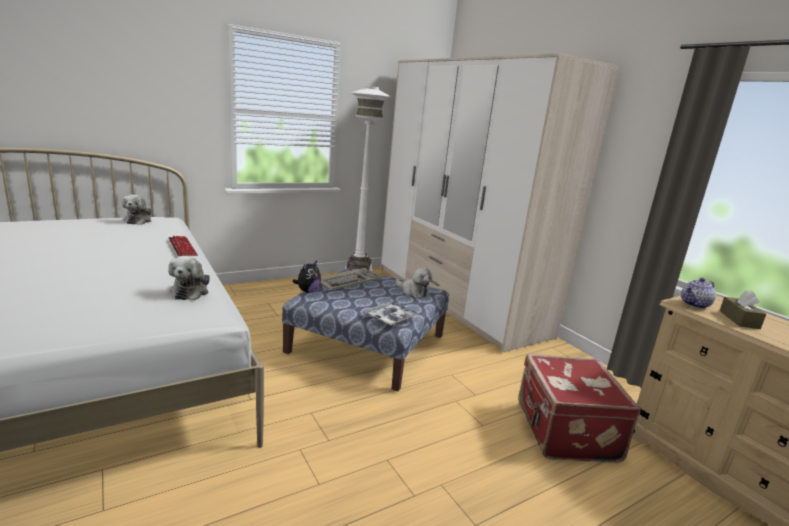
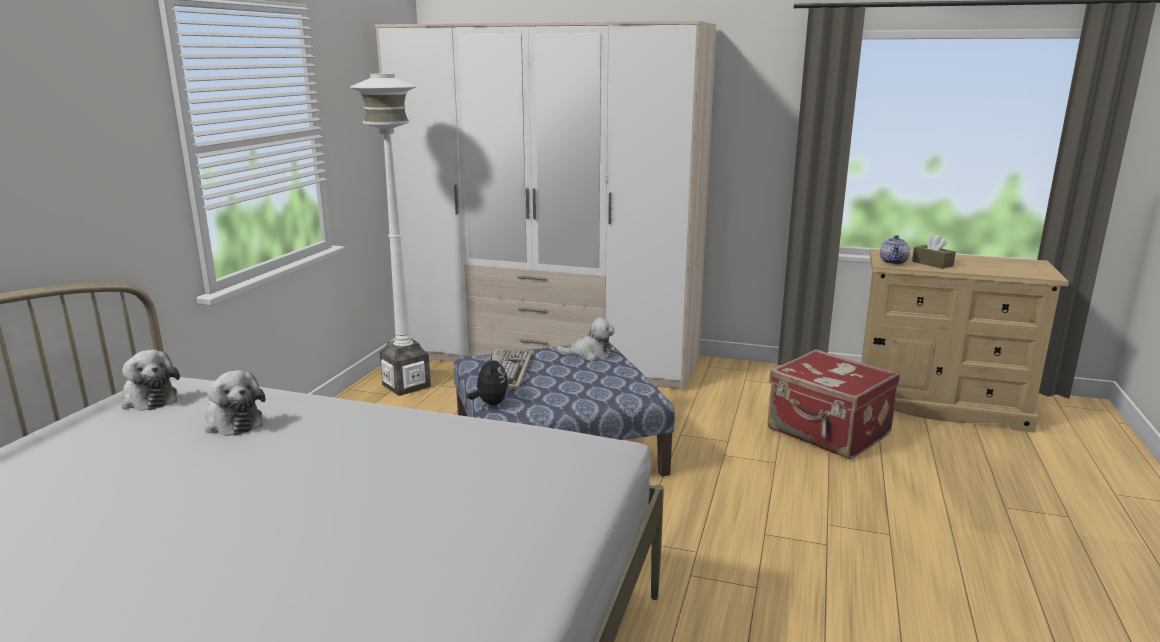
camera: 40 degrees left, 0 degrees up
(182, 247) = (348, 401): keyboard -> none
(190, 291) = (526, 436): plush toy -> plush toy (232, 422)
(391, 318) = (631, 389): tray -> none

